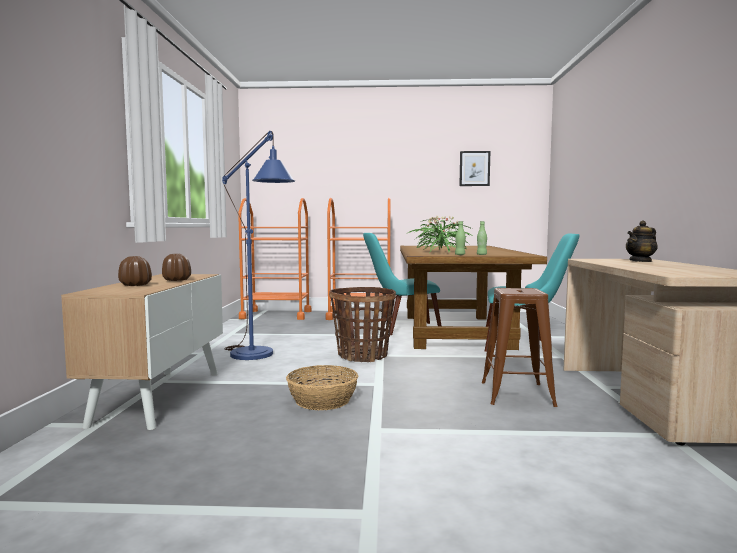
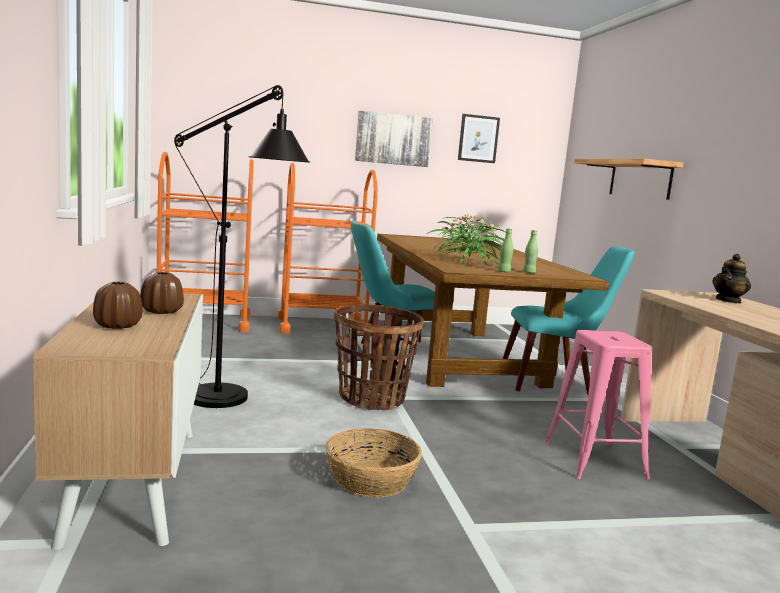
camera: 15 degrees left, 5 degrees up
(258, 357) = (229, 402): blue floor lamp -> black floor lamp
(408, 175) = (393, 139): none -> picture
(517, 394) = (594, 460): brown stool -> pink stool
(592, 180) = (640, 179): none -> shelf

